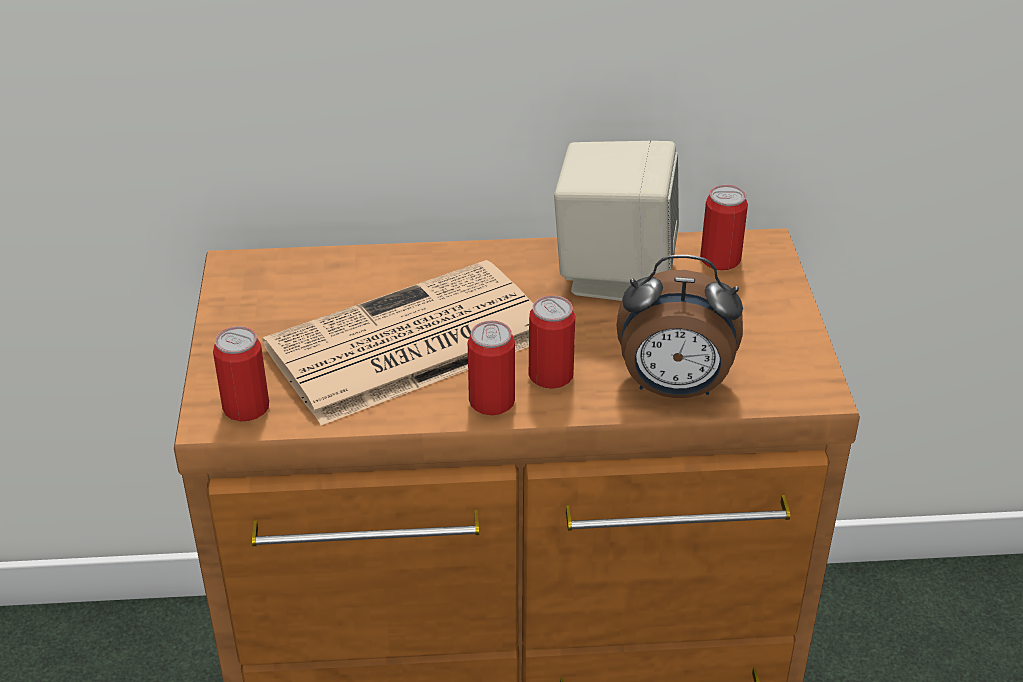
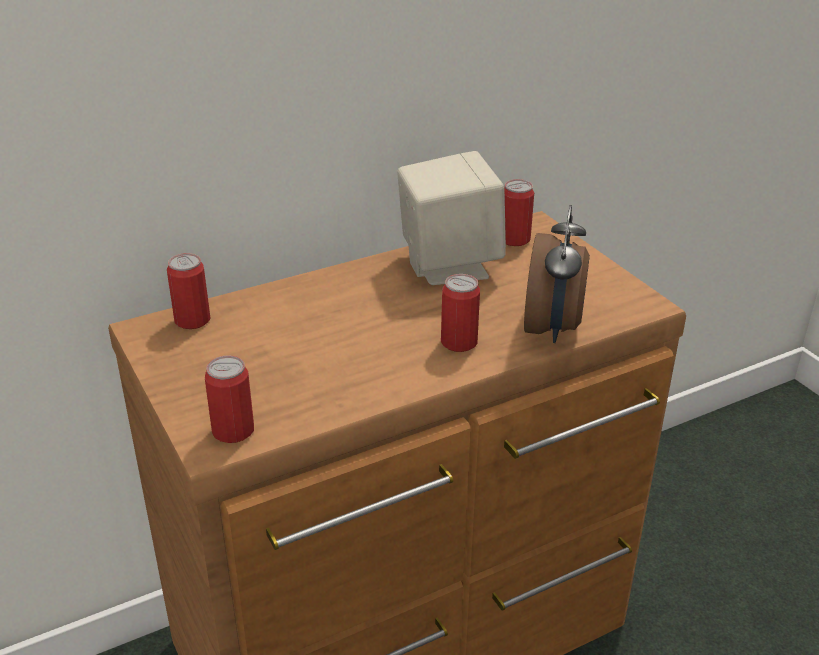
camera: 25 degrees left, 5 degrees down
(406, 345) = (331, 350): newspaper -> none
(492, 401) = (430, 372): can -> can (192, 320)
(674, 389) = (553, 328): alarm clock -> alarm clock turned 60 degrees counterclockwise

